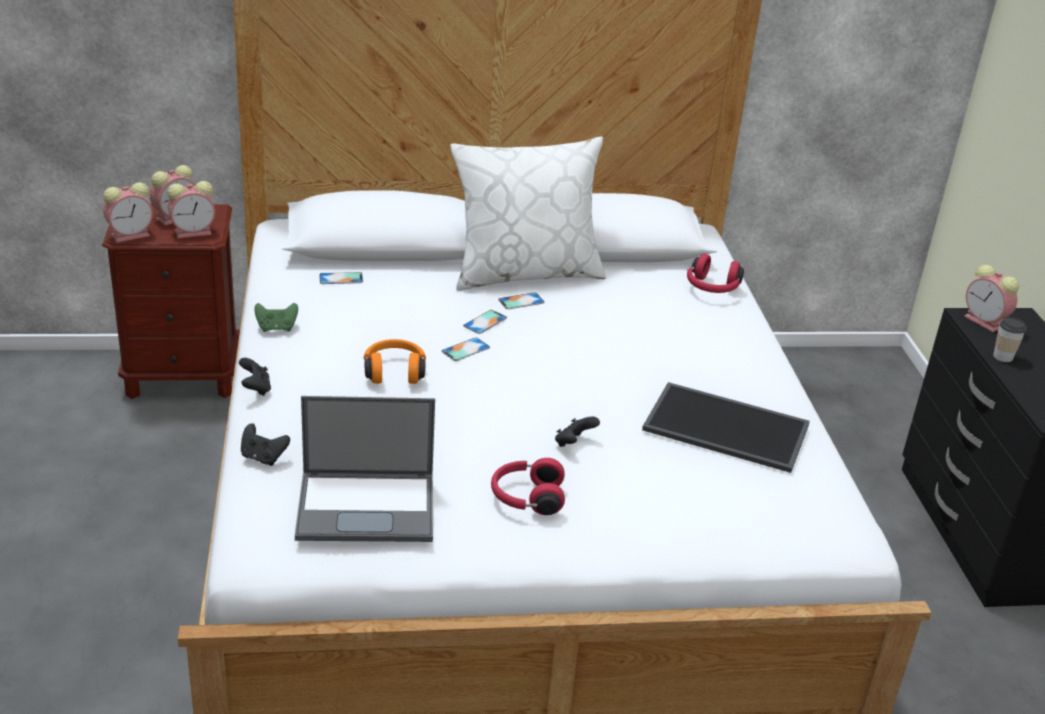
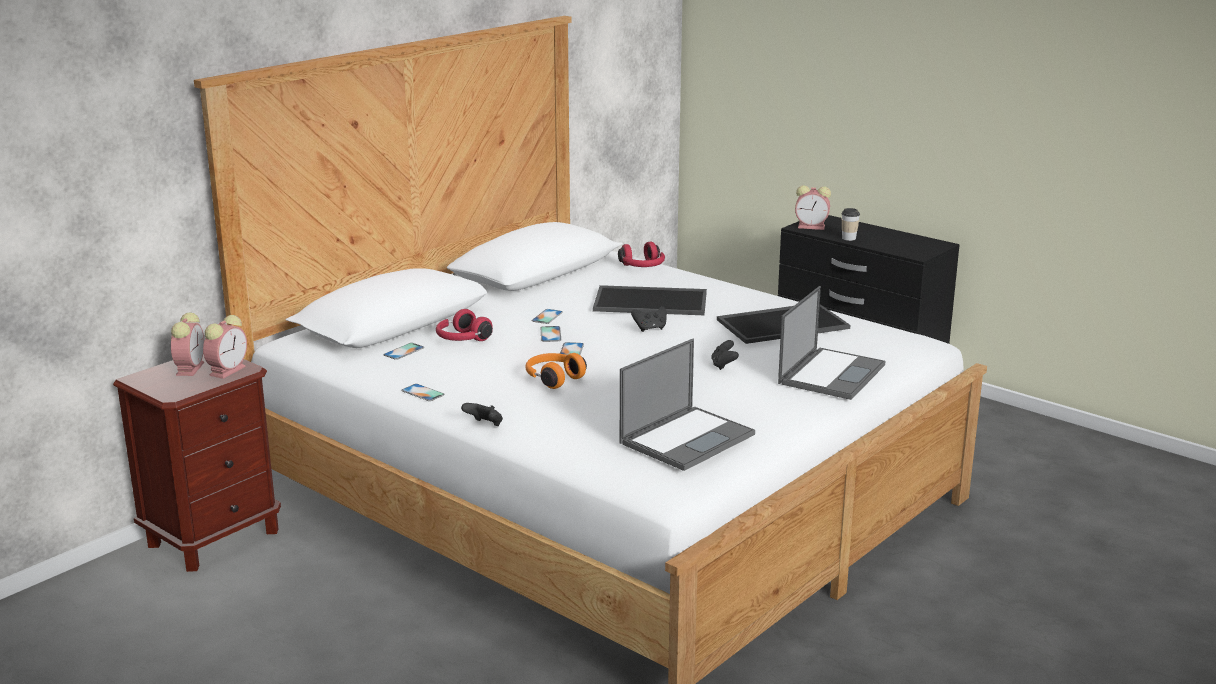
camera: 40 degrees left, 10 degrees down
(132, 235) = (179, 391): alarm clock -> none
(263, 457) = (570, 452): black game controller -> black game controller (650, 328)
(276, 328) = (423, 393): green game controller -> phone
(525, 272) = (517, 302): white pillow -> none
(526, 498) = (753, 398): red headphones -> red headphones (462, 339)
(646, 332) = (652, 301): none -> tray
(661, 517) = (832, 373): none -> laptop

